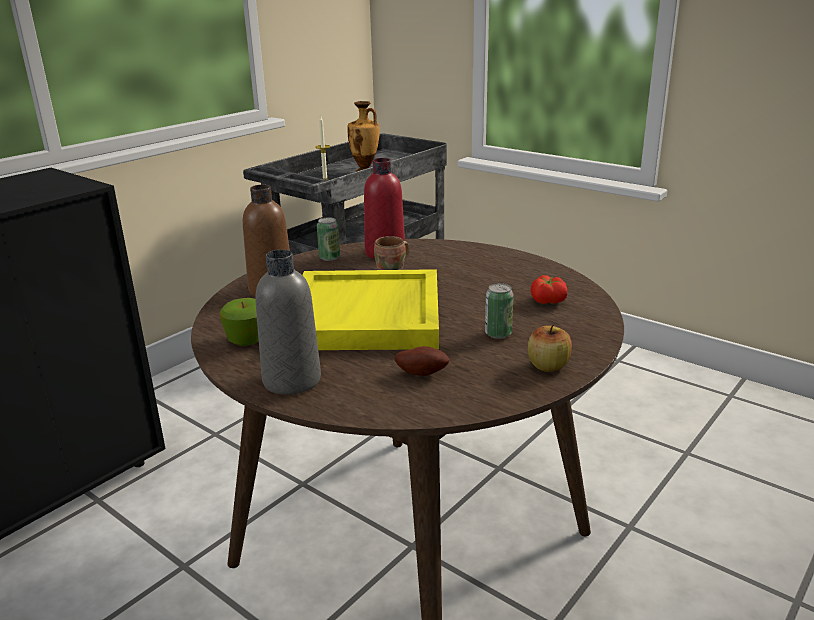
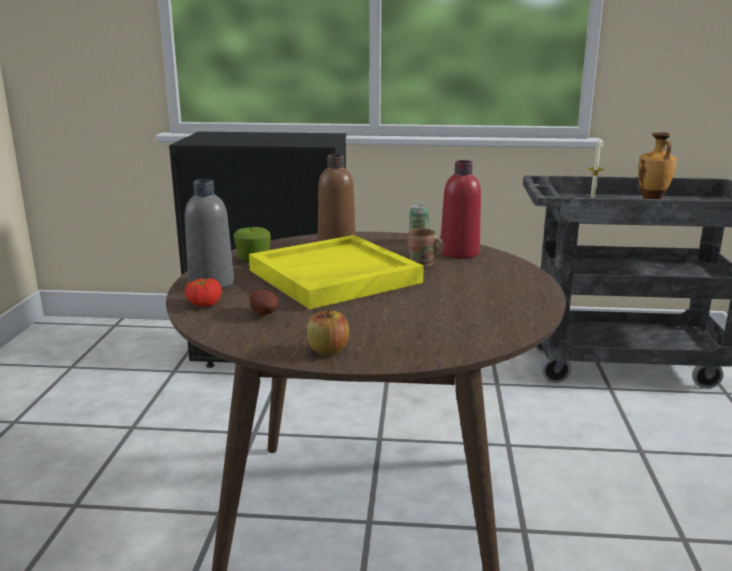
camera: 55 degrees right, 5 degrees down
(498, 334) = (364, 321): can -> none
(546, 302) = (459, 325): tomato -> tomato (203, 304)

